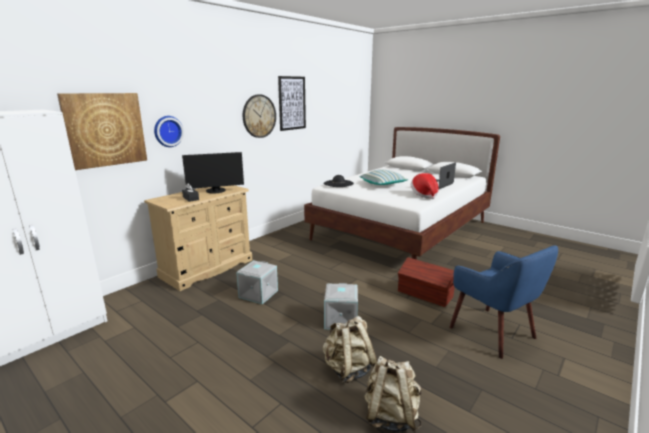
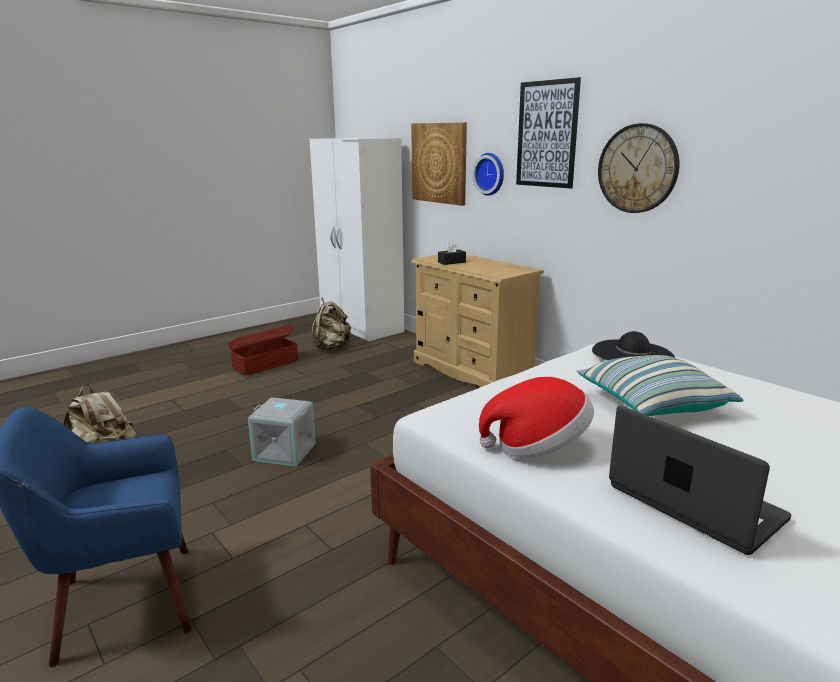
camera: 100 degrees right, 0 degrees up
(216, 191) = (486, 268): monitor -> none
(258, 294) = (384, 401): grey storage box -> none
(292, 103) = (741, 146): picture -> picture (547, 134)
(348, 369) = (189, 446): beige backpack -> beige backpack (332, 347)
(425, 294) = (302, 552): brown storage box -> brown storage box (265, 364)

